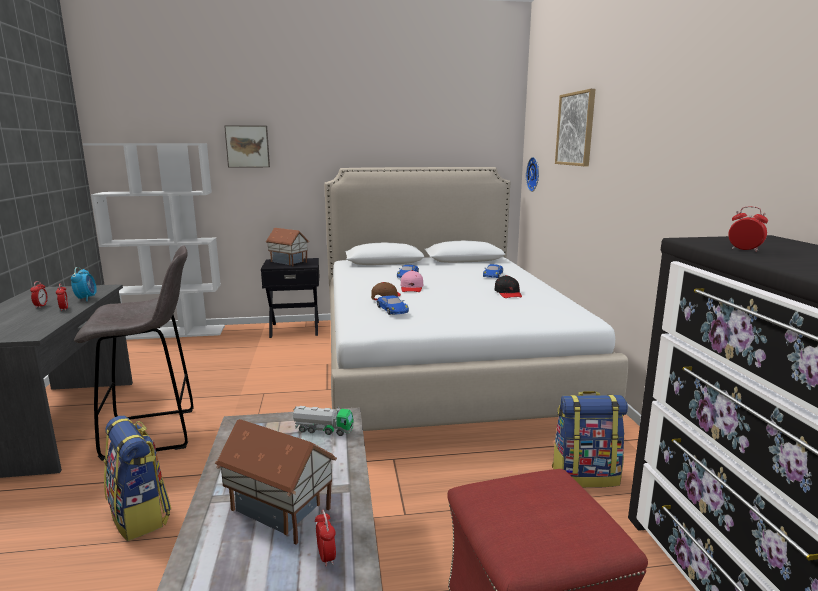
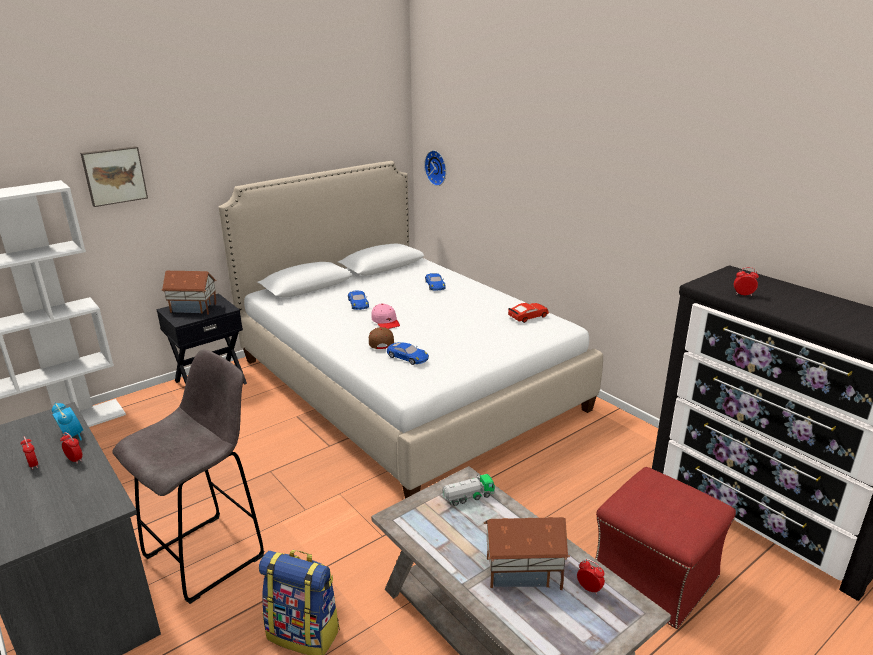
camera: 30 degrees left, 10 degrees up
(508, 293) = (475, 308): black cap -> none
(554, 306) = (528, 316): none -> red toy car
(575, 129) = (499, 136): picture -> none
(585, 475) = (602, 456): backpack -> none

